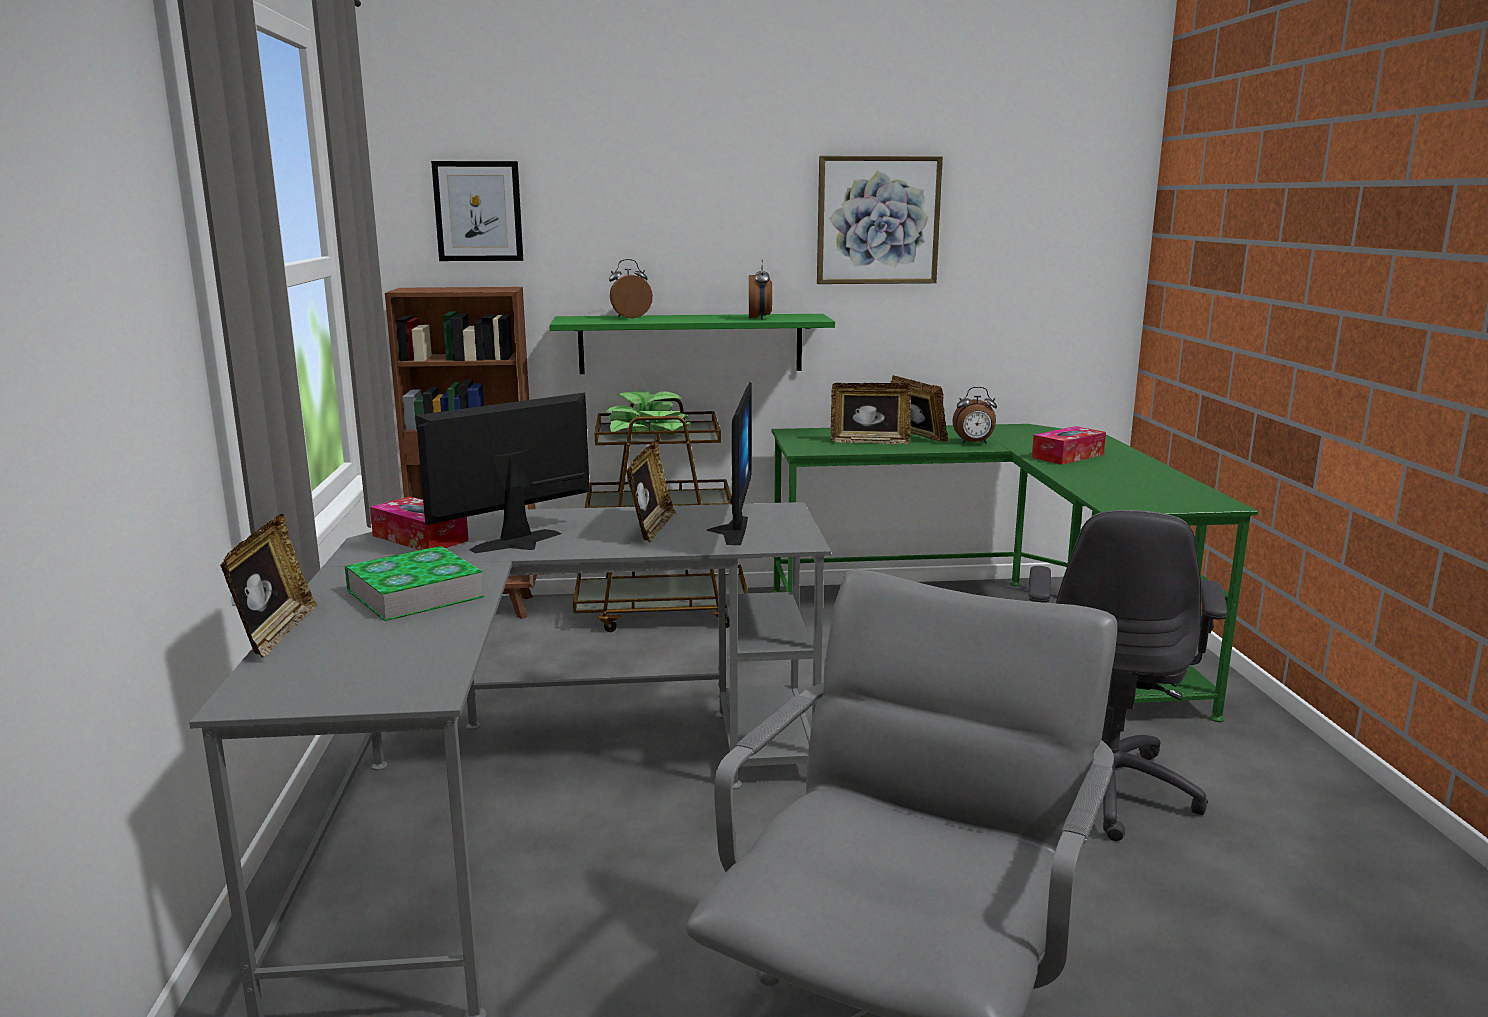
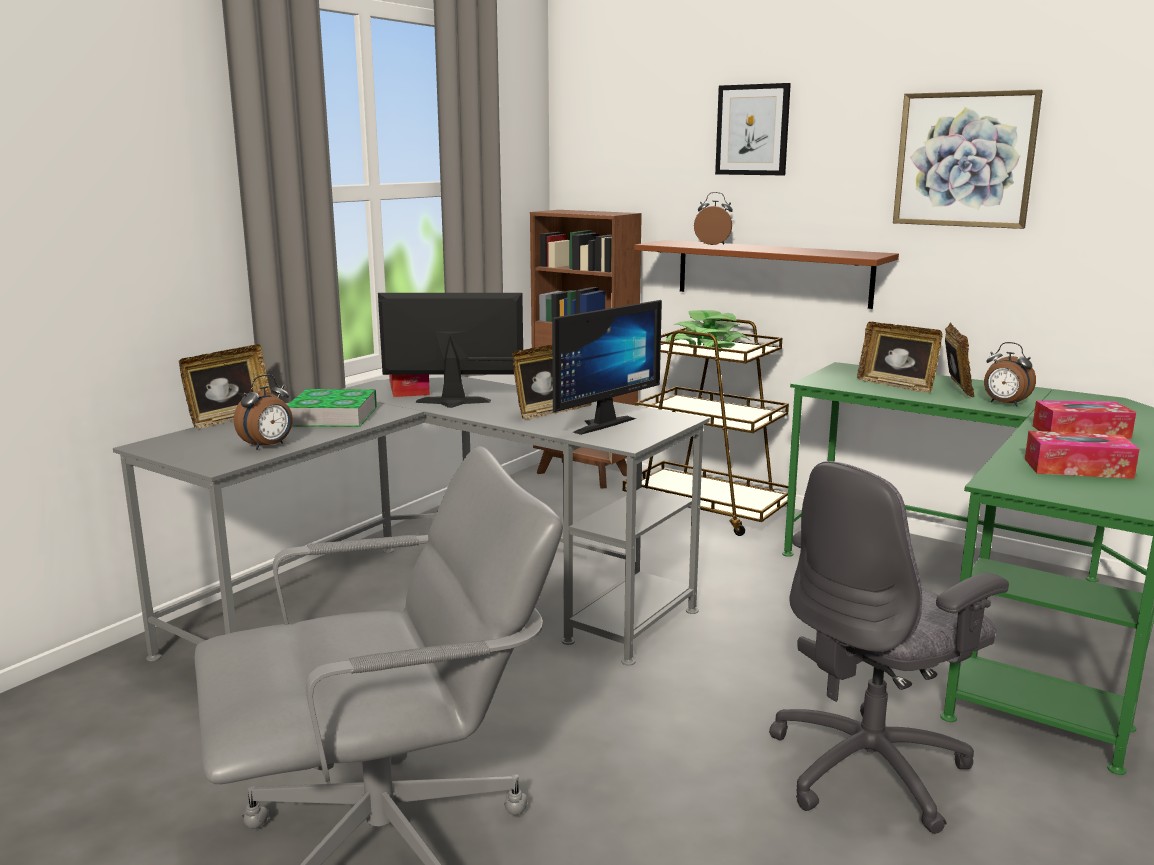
camera: 40 degrees right, 0 degrees up
(478, 211) = (617, 149): picture -> picture (752, 130)
(691, 343) = (772, 273): green shelf -> brown shelf
(760, 318) = (816, 252): alarm clock -> alarm clock (268, 446)
(1129, 484) = (1077, 468): none -> tissue box

